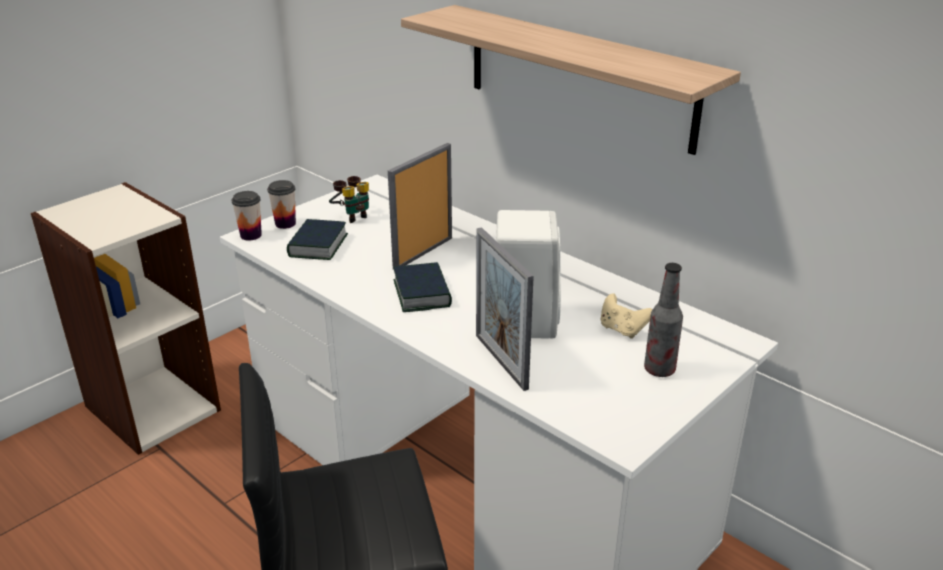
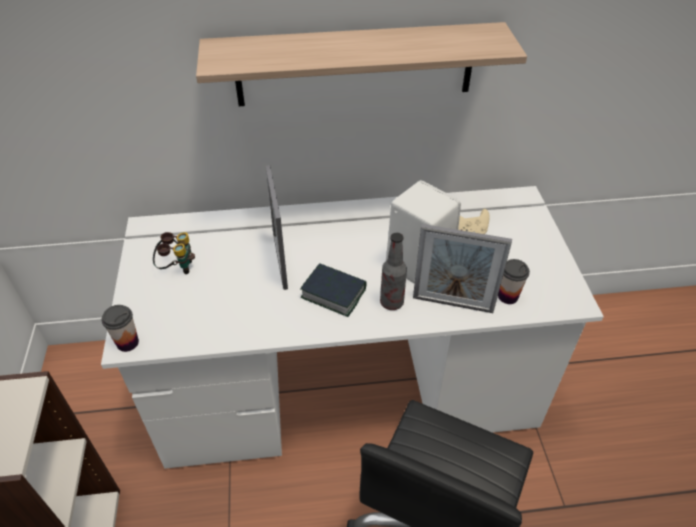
camera: 50 degrees left, 15 degrees up
(285, 224) = (137, 311): cup -> cup (508, 296)
(318, 246) = (198, 311): book -> none
(659, 370) = (522, 244): bottle -> bottle (391, 302)

